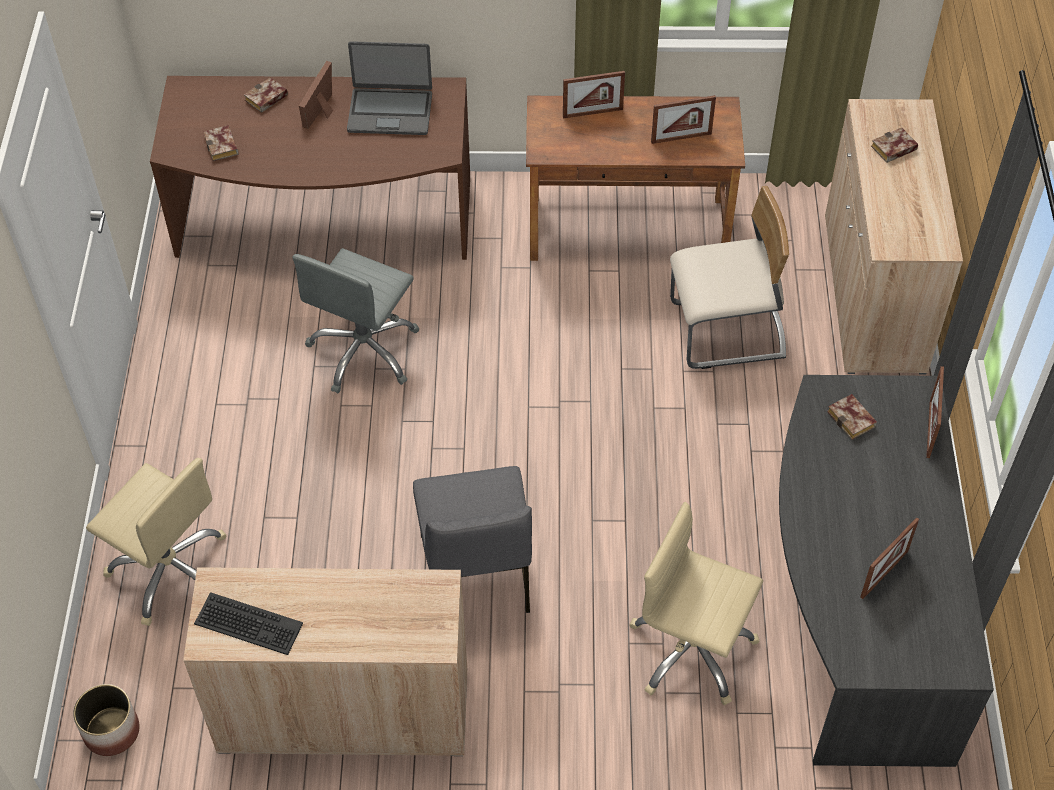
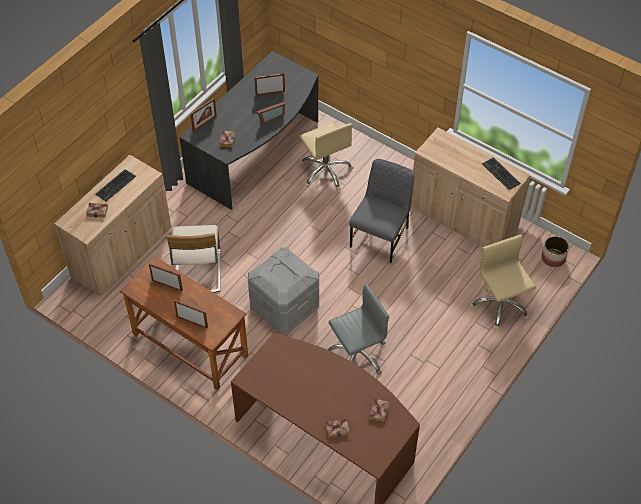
camera: 145 degrees left, 0 degrees up
(323, 110) = (314, 403): picture frame -> picture frame (270, 117)
(390, 111) = (283, 382): laptop -> none
(540, 357) = (284, 307): none -> grey storage box
(727, 332) = (197, 272): beige chair -> beige chair turned 120 degrees counterclockwise
(919, 200) = (115, 185): none -> keyboard

